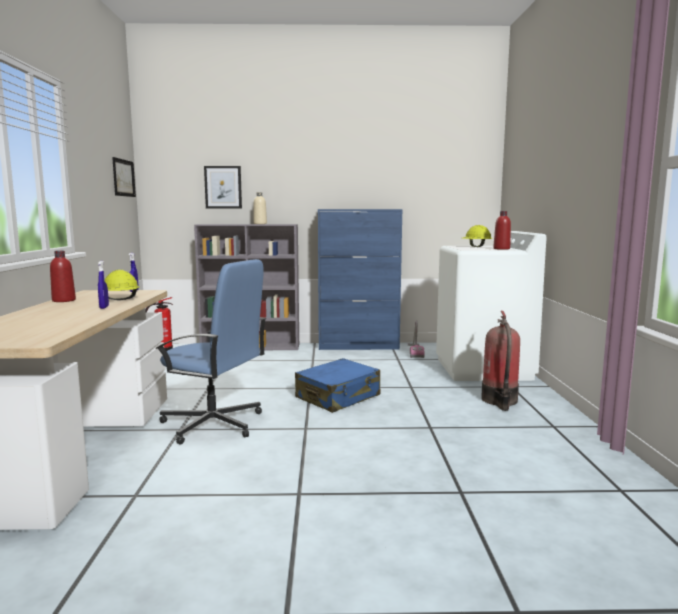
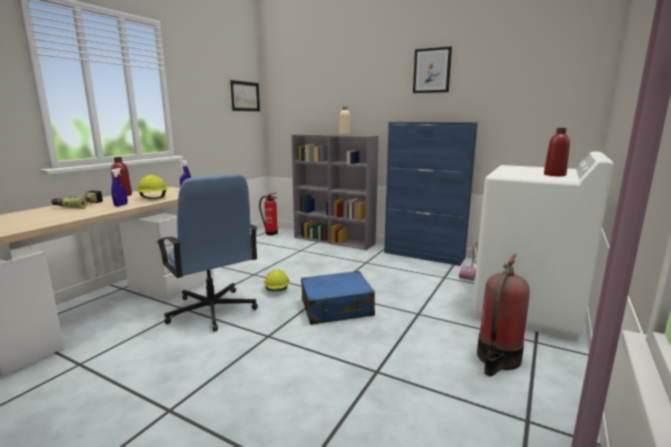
camera: 30 degrees right, 5 degrees up
(43, 312) = (79, 205): none -> power drill
(223, 187) = (321, 102): picture -> picture (432, 70)
(475, 247) = (533, 169): yellow hard hat -> yellow hard hat (276, 289)

